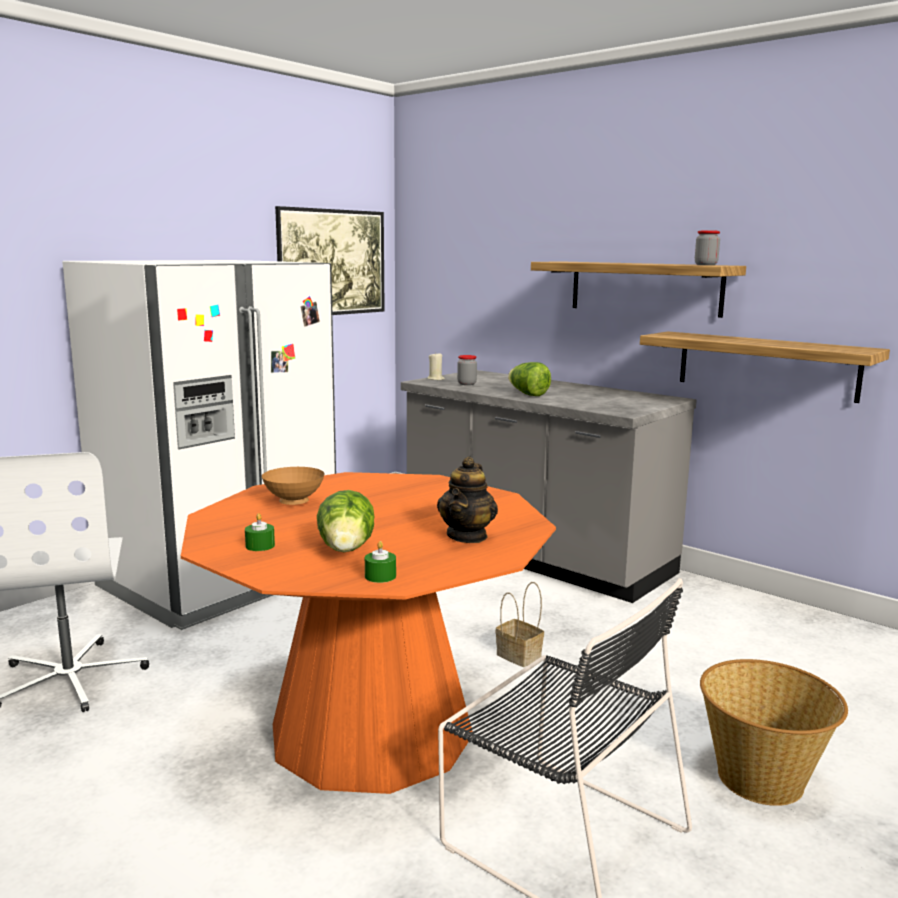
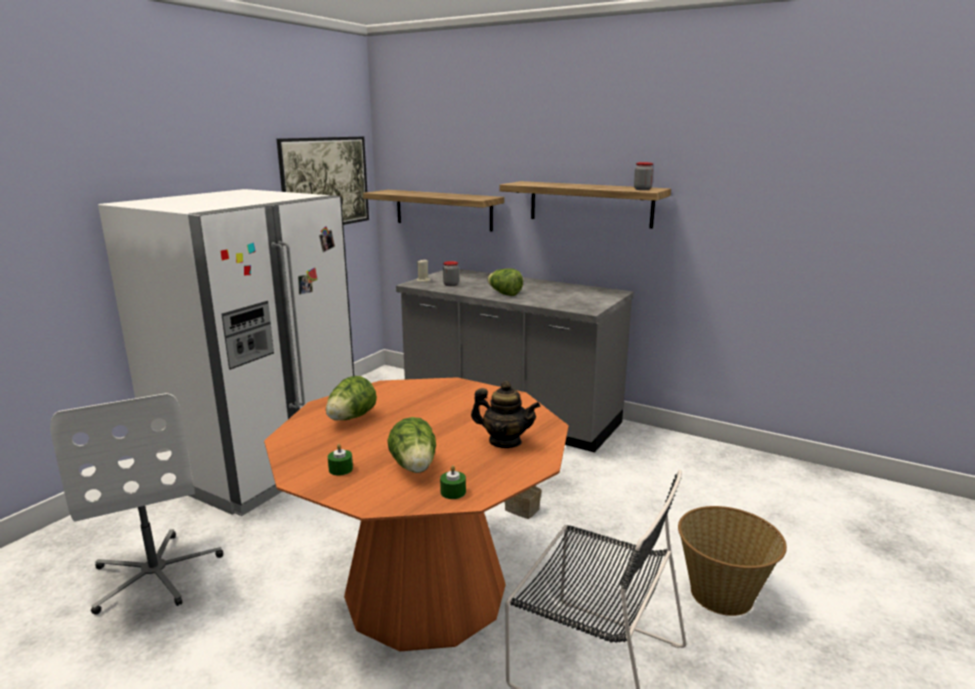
camera: 10 degrees left, 5 degrees up
(295, 502) = (351, 418): brown bowl -> lettuce
(467, 536) = (505, 442): teapot -> teapot turned 75 degrees counterclockwise
(766, 365) = (687, 265): shelf -> shelf (443, 210)

